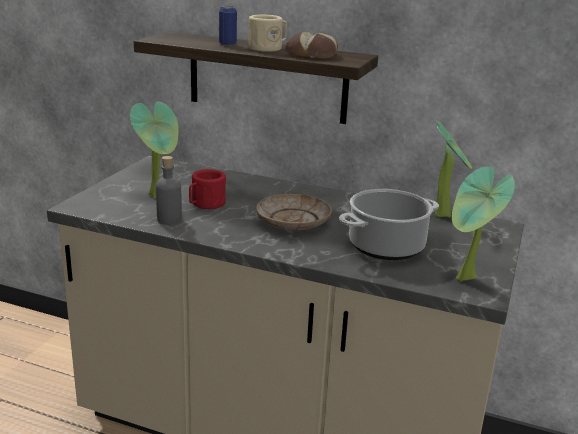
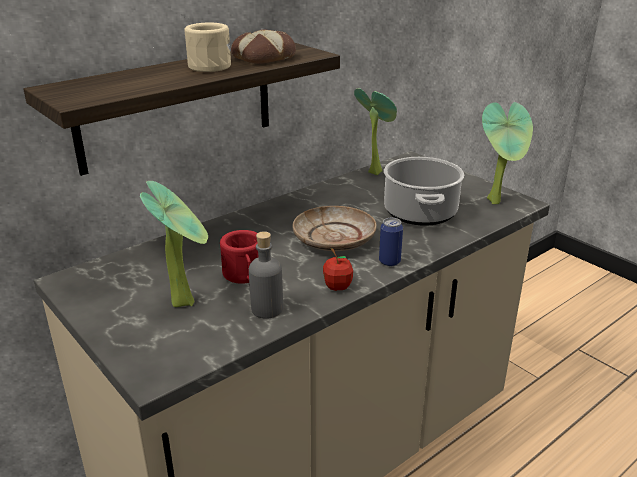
camera: 60 degrees left, 5 degrees up
(220, 236) = (337, 286): none -> apple
(227, 44) = (161, 76): can -> can (389, 261)

